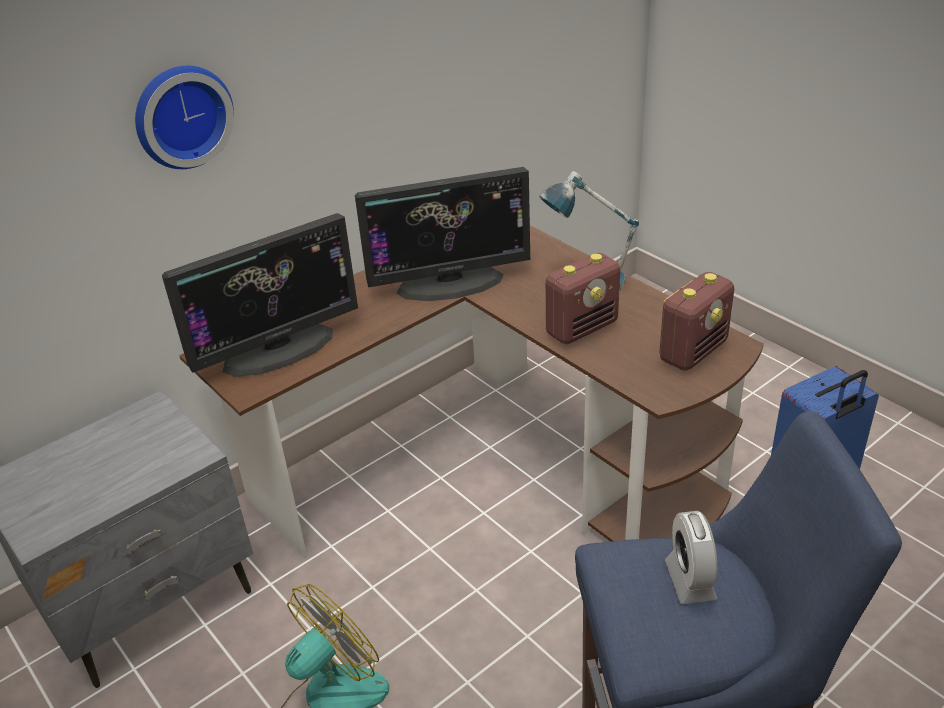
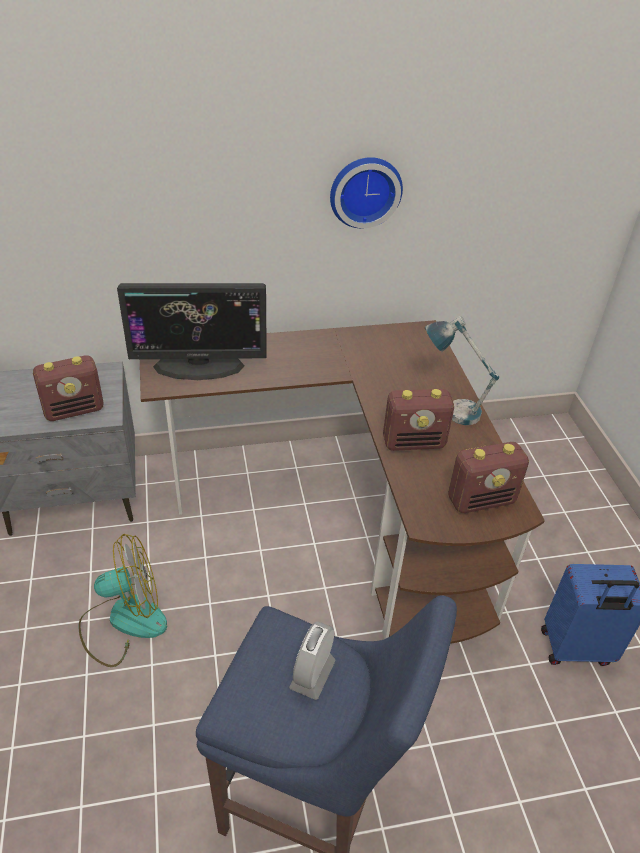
camera: 25 degrees right, 5 degrees up
(148, 466) = (74, 410): none -> radio
(181, 115) = (172, 174): wall clock -> wall clock (364, 190)
(450, 283) = (351, 365): monitor -> none

